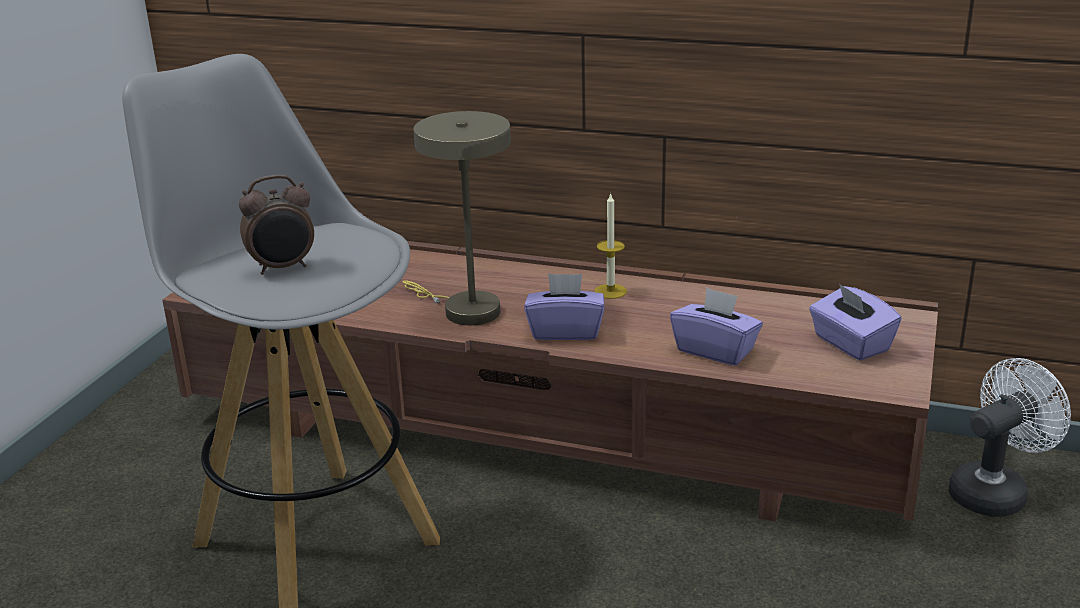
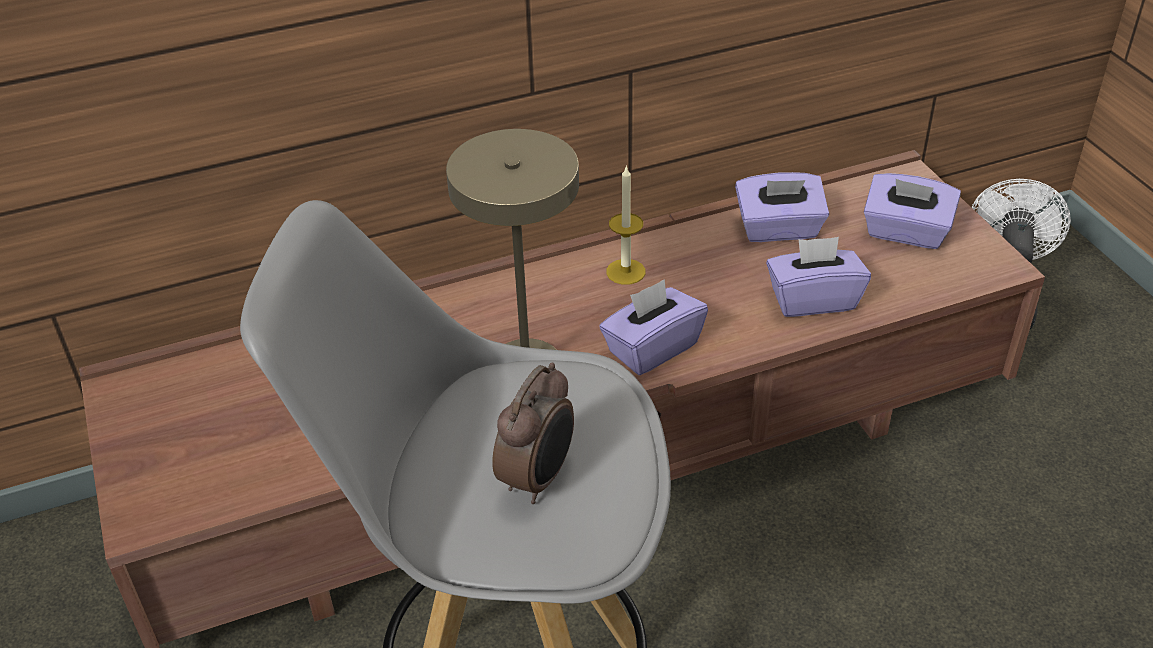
camera: 40 degrees left, 15 degrees up
(753, 308) = (779, 229): none -> purple tissue box

